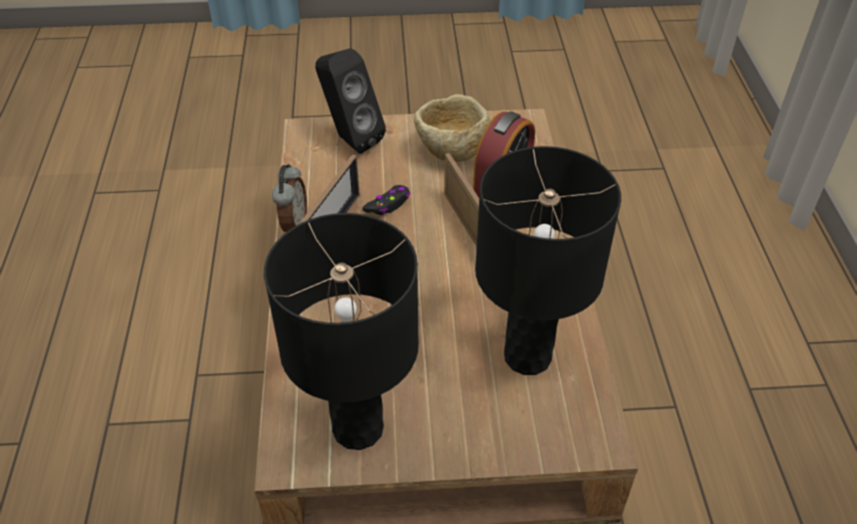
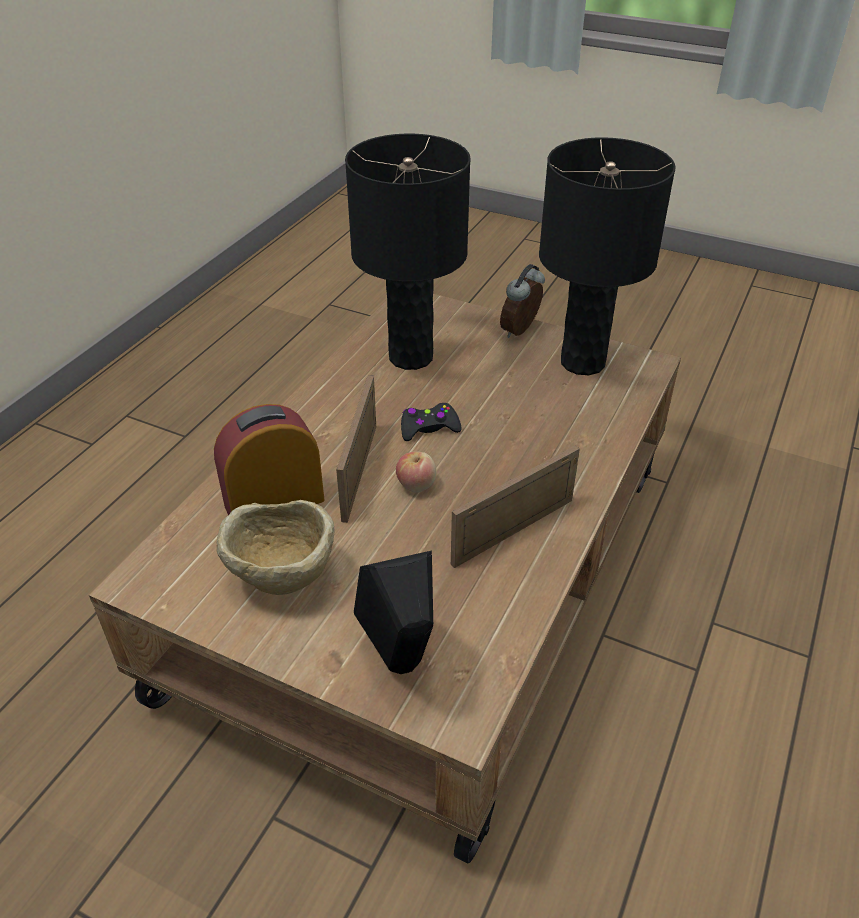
camera: 150 degrees left, 5 degrees down
(293, 224) = (556, 558): alarm clock -> alarm clock (521, 331)
(388, 205) = (423, 536): black game controller -> black game controller (429, 428)
(421, 236) = (416, 485): none -> apple

